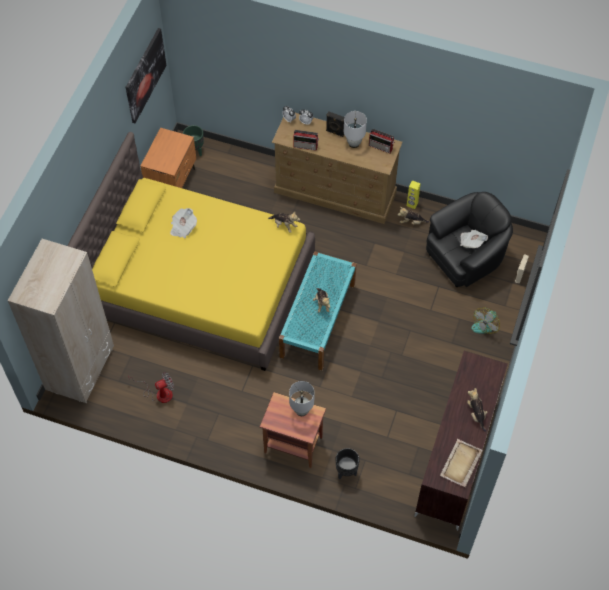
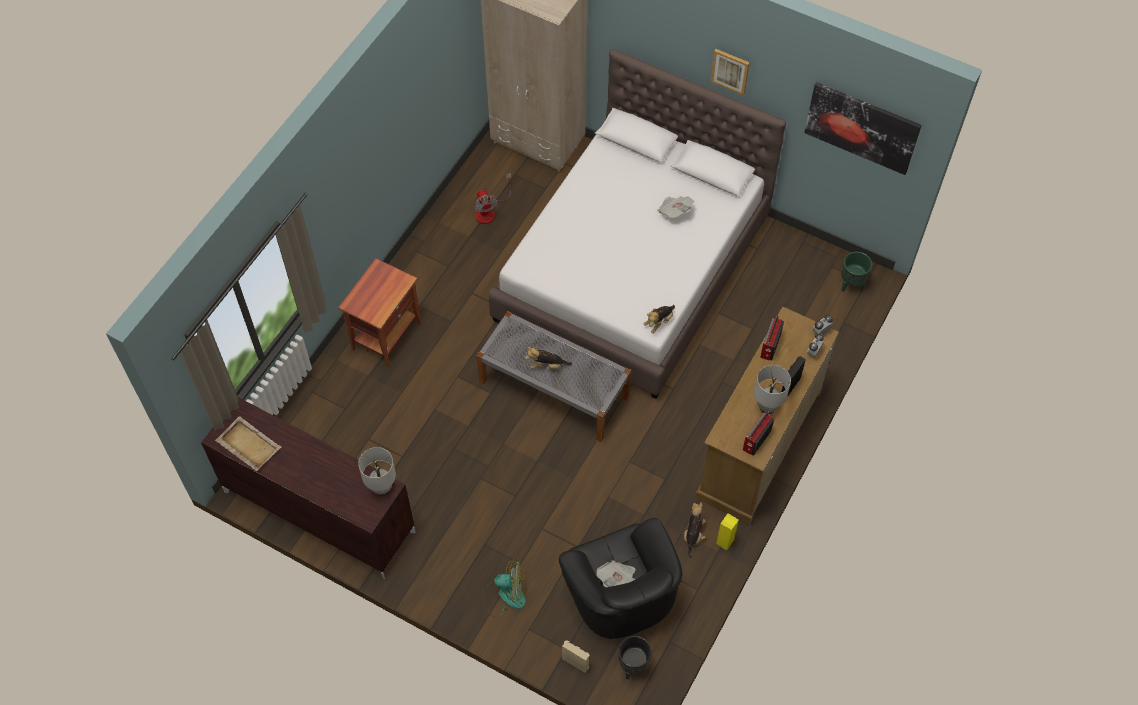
camera: 100 degrees right, 0 degrees up
(100, 154) = (730, 71): none -> picture
(172, 181) = (801, 254): orange nightstand -> none
(201, 285) = (632, 268): yellow bed -> white bed
(301, 410) = (384, 303): white table lamp -> white table lamp (381, 487)
(317, 320) = (554, 389): turquoise bench -> grey bench
(346, 472) = (335, 385): black planter -> black planter (633, 666)
(476, 414) = (309, 478): plush toy -> none
(485, 324) = (505, 595): fan -> fan turned 135 degrees clockwise

